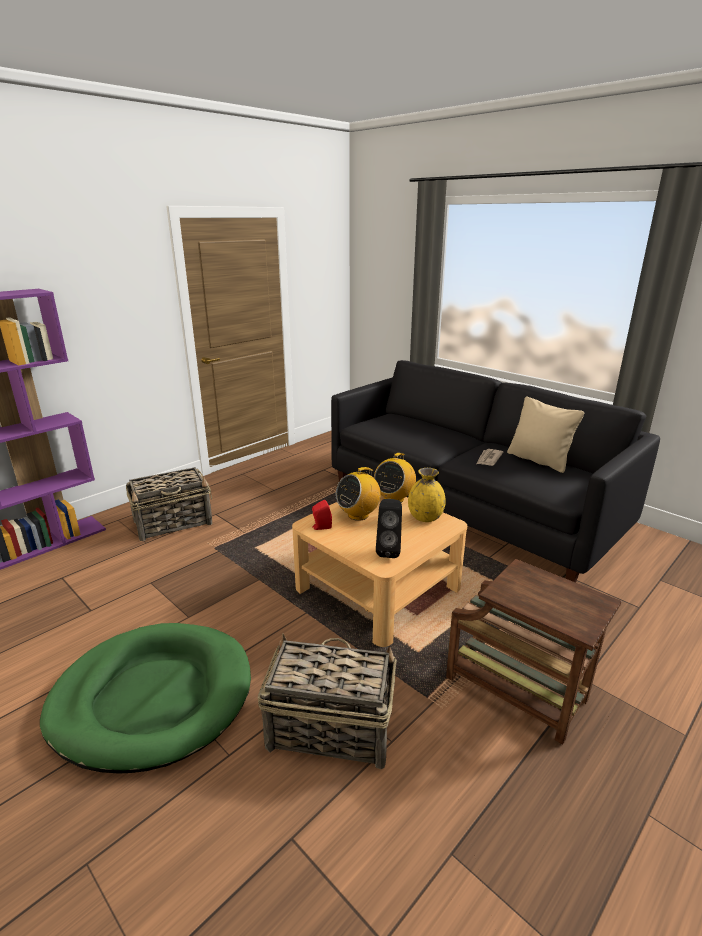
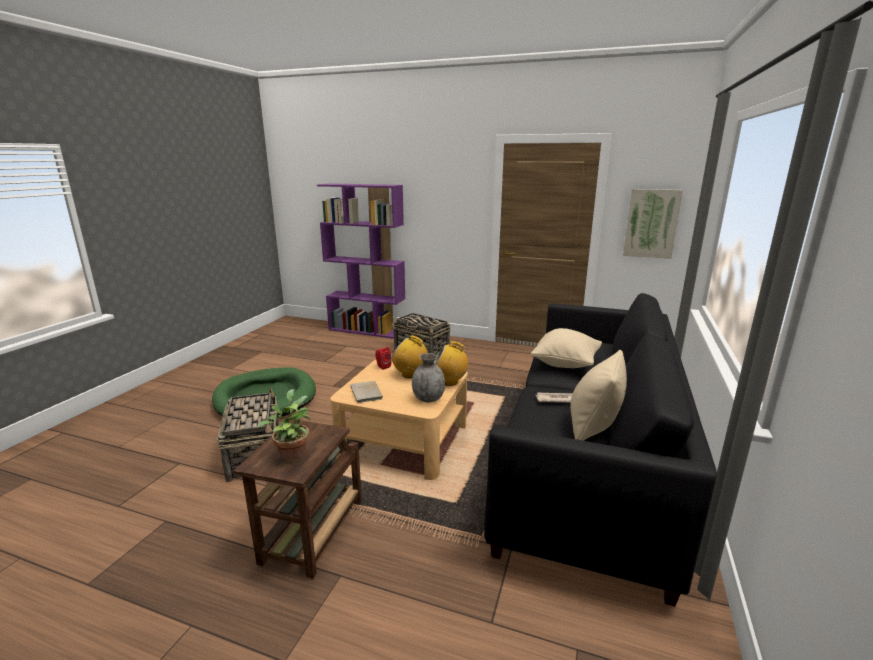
camera: 65 degrees right, 5 degrees down
(324, 298) = (651, 223): none -> picture
(389, 550) = (366, 394): black speaker -> beige book
(422, 438) = (565, 364): none -> beige pillow
(425, 518) = (428, 399): yellow vase -> grey vase
(565, 601) = (292, 454): none -> potted plant

